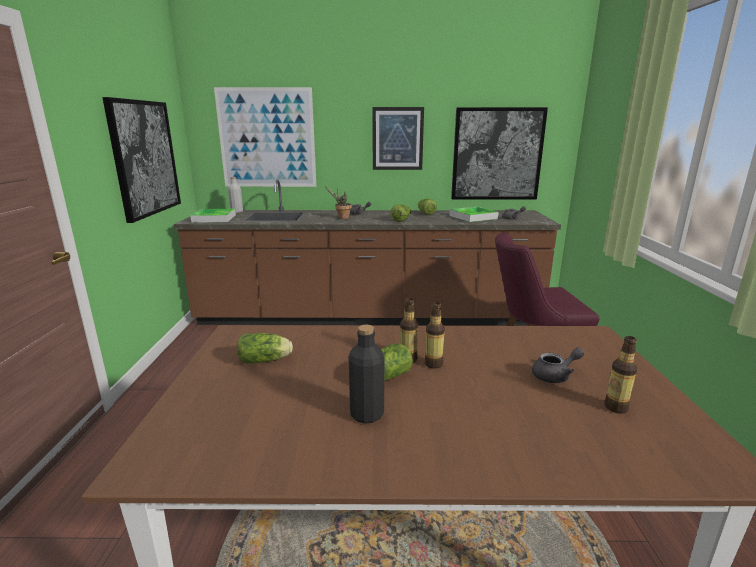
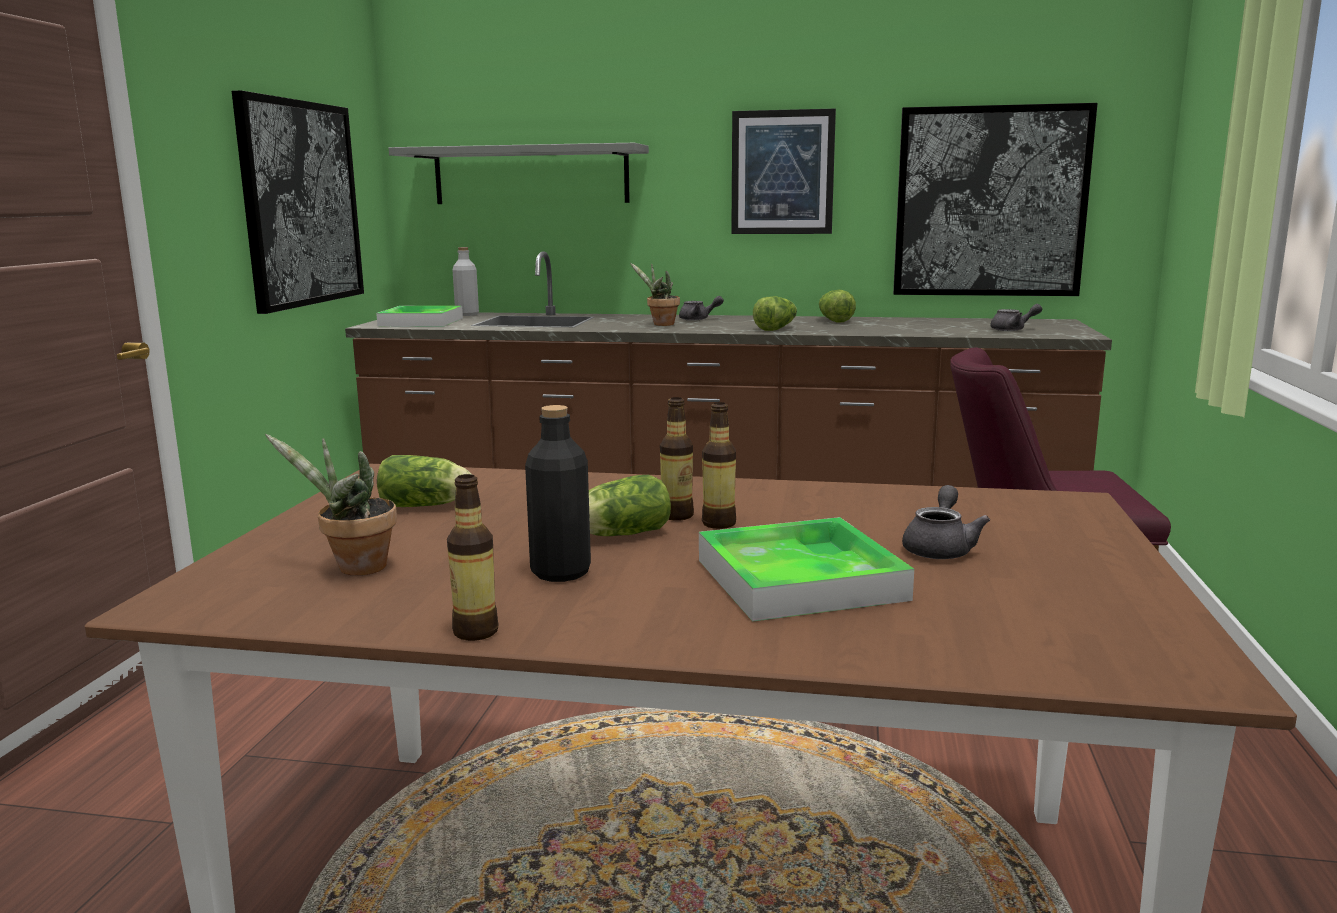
camera: 10 degrees right, 5 degrees down
(243, 421) = (354, 568): none -> potted plant
(267, 138) = (531, 175): picture -> grey shelf
(473, 217) = (929, 327): tray -> tray (799, 579)
(555, 376) = (940, 548): grey teapot -> grey teapot turned 60 degrees counterclockwise
(616, 407) = (1026, 590): bottle -> bottle (475, 632)

